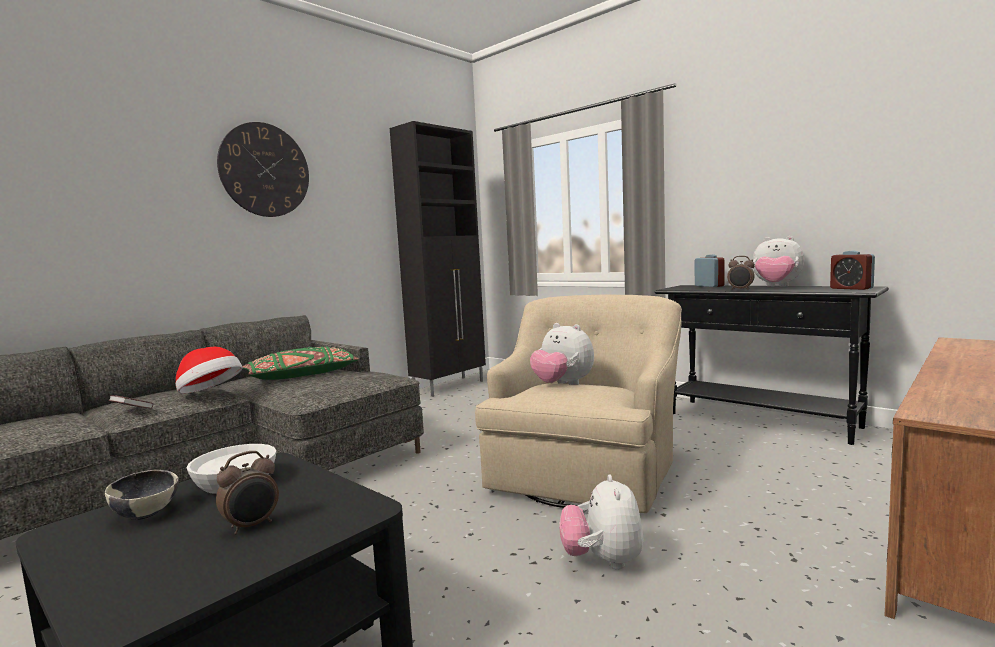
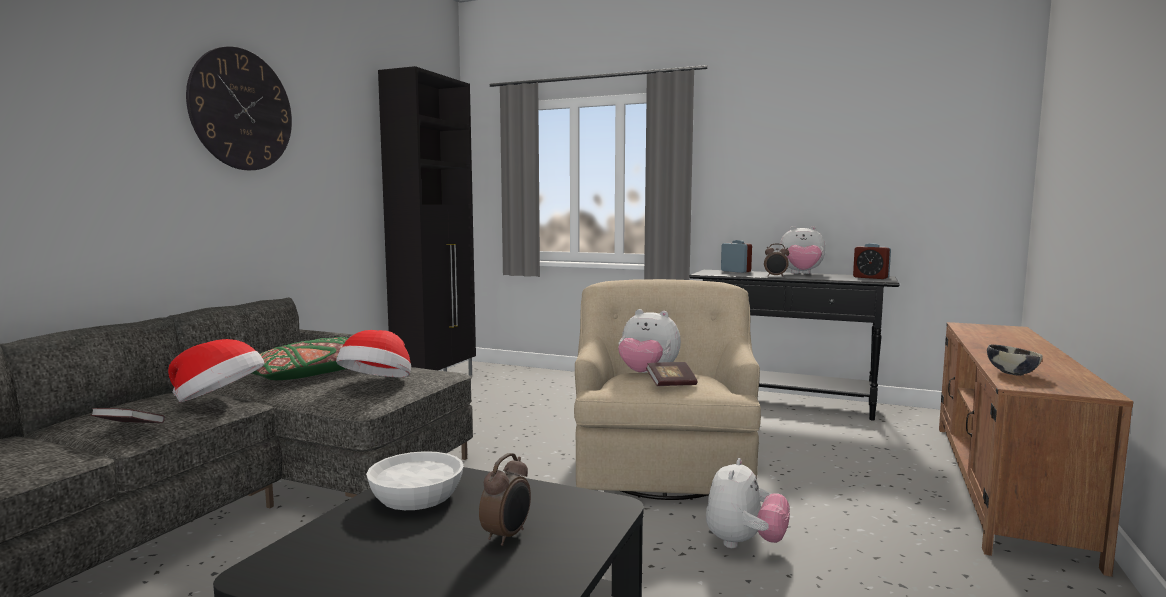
camera: 20 degrees left, 0 degrees up
(146, 514) = (355, 540): bowl -> bowl (1011, 373)
(332, 385) = (377, 384): none -> hat
(567, 395) = (671, 384): none -> book
(603, 561) = (744, 543): plush toy -> plush toy turned 135 degrees counterclockwise

